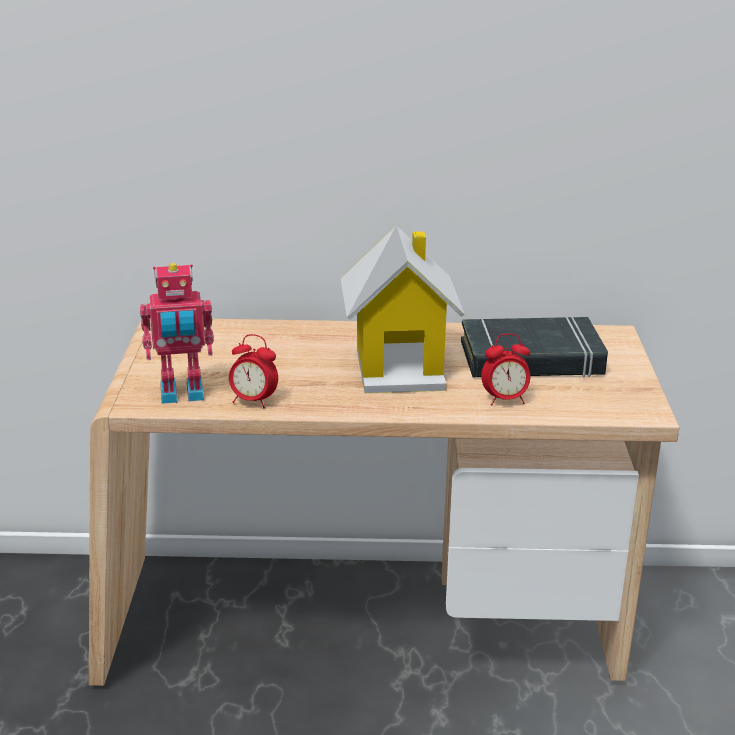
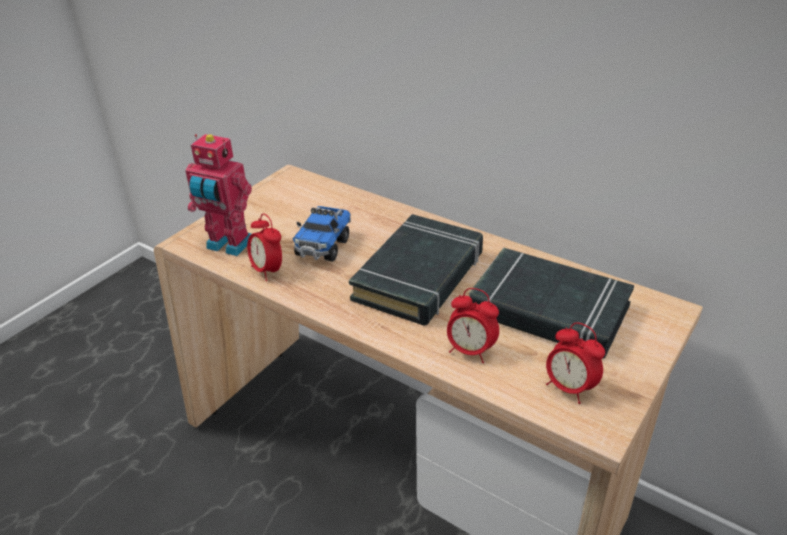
camera: 35 degrees right, 10 degrees up
(282, 370) = (323, 246): none -> toy truck
(400, 366) = (419, 276): toy house -> black book
(601, 398) = (569, 388): none -> alarm clock

